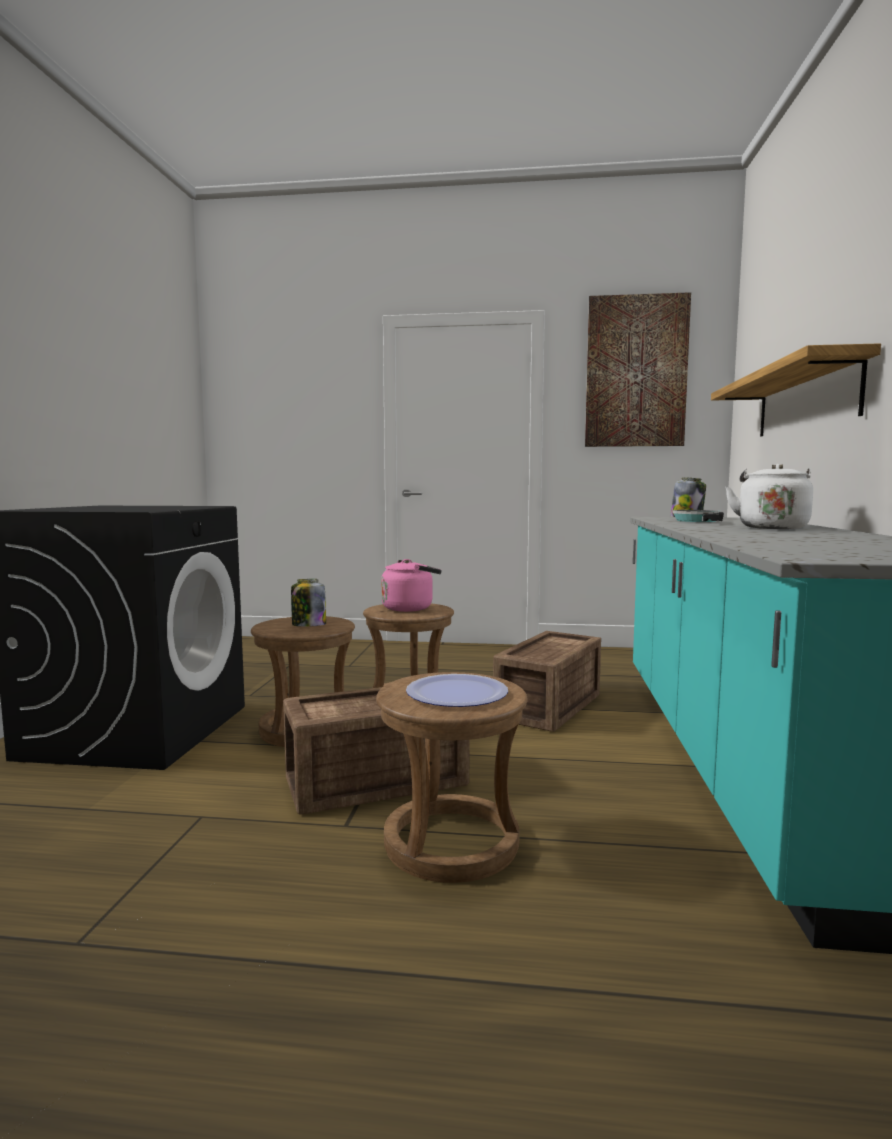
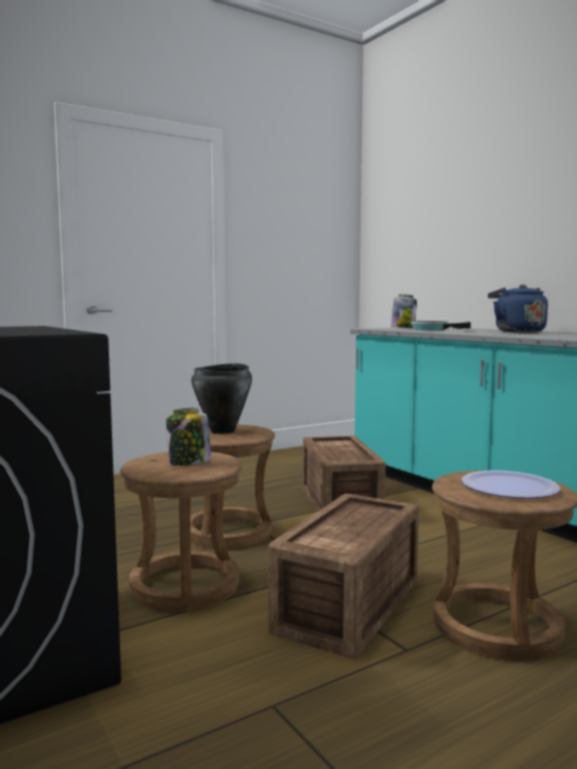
camera: 40 degrees left, 0 degrees up
(410, 608) = (223, 431): pink kettle -> black cooking pot
(636, 372) = (296, 200): picture -> none
(771, 527) = (517, 332): white kettle -> blue kettle
(805, 400) = (476, 238): shelf -> none

